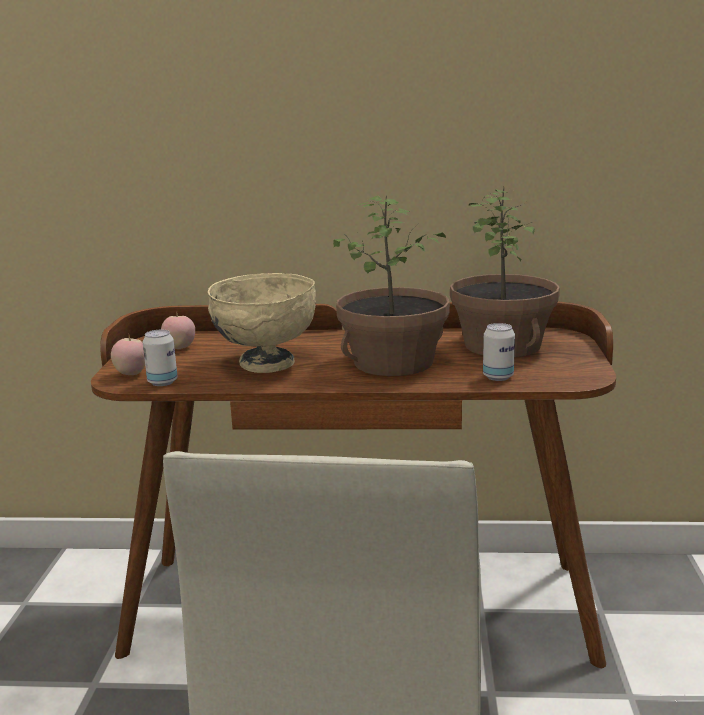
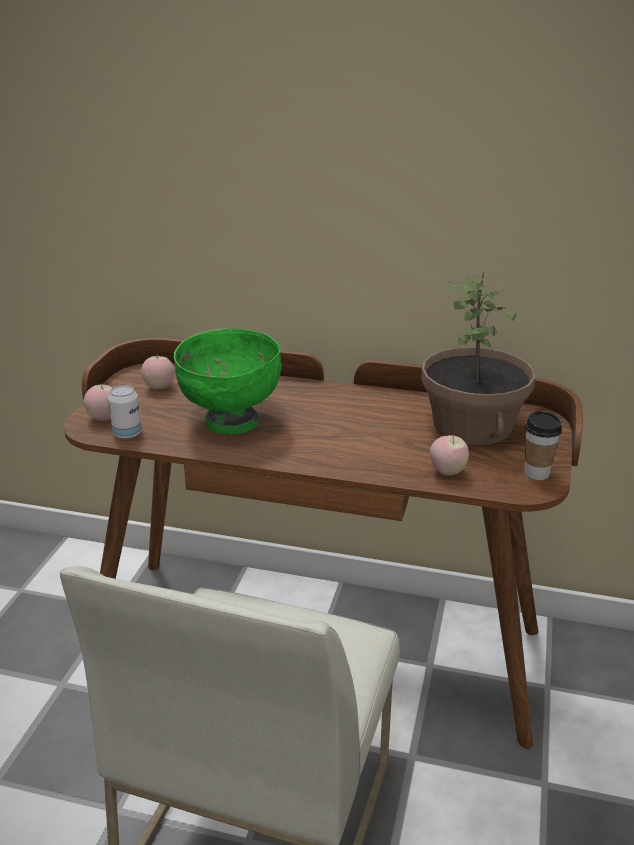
camera: 10 degrees right, 10 degrees up
(265, 364) = (230, 422): beige bowl -> green bowl
(393, 363) = (353, 437): potted plant -> none
(498, 377) = (447, 472): can -> apple
(581, 369) = (536, 473): none -> cup

